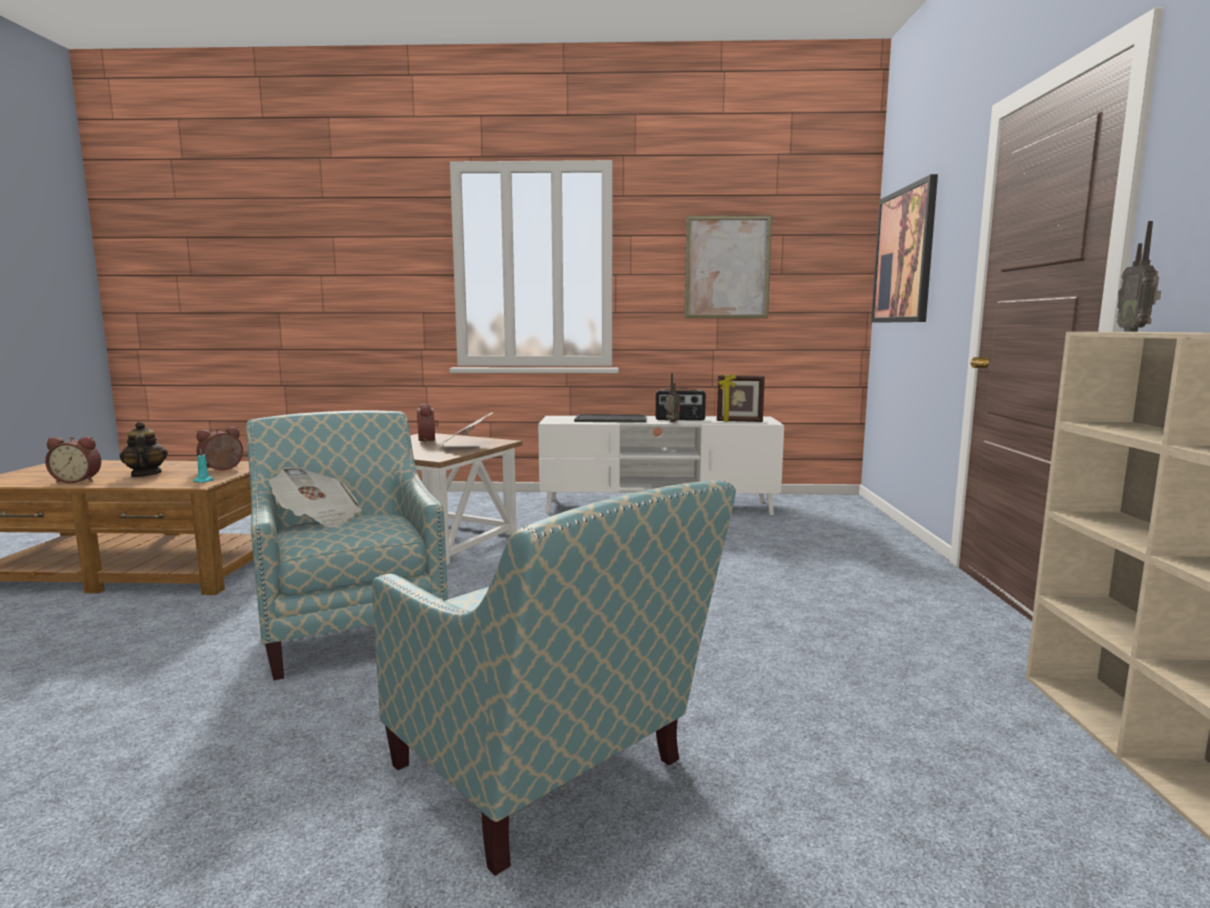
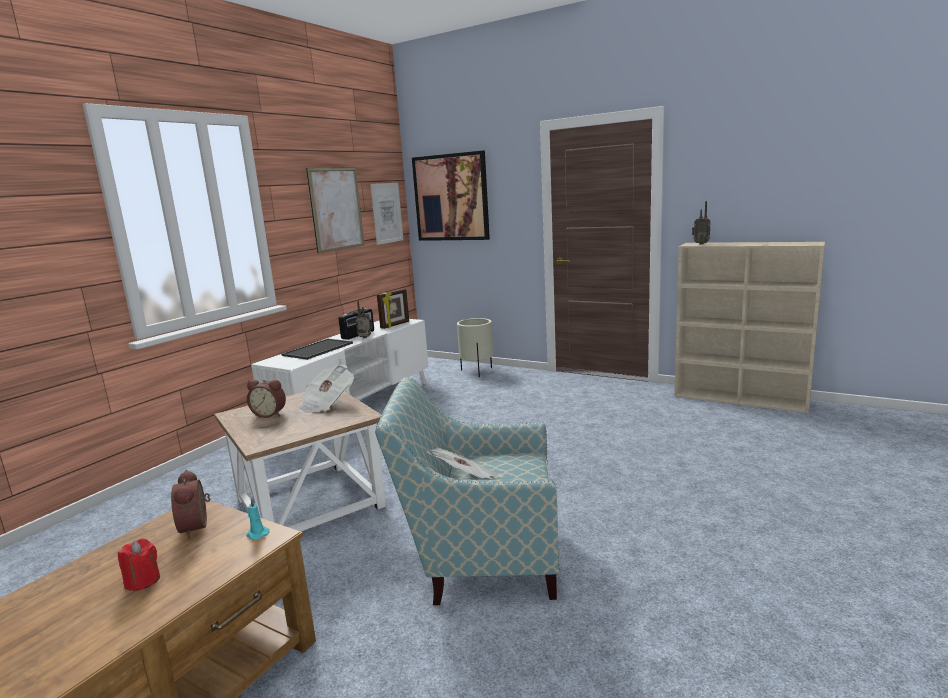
camera: 60 degrees left, 5 degrees up
(78, 480) = (97, 638): alarm clock -> none
(145, 474) = (143, 581): teapot -> red candle
(551, 777) = (721, 510): armchair -> none
(824, 279) = (387, 213): none -> picture
(859, 528) = (477, 372): none -> beige planter

